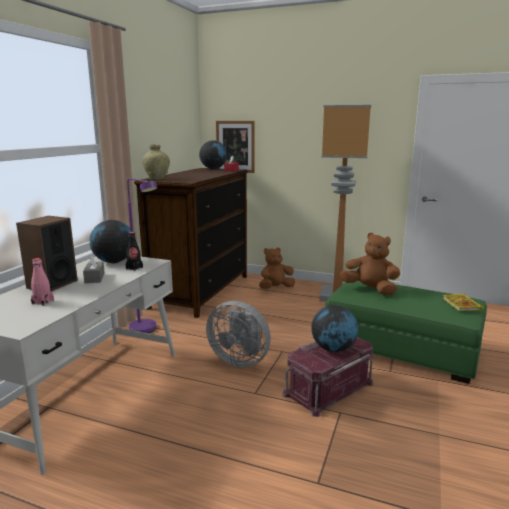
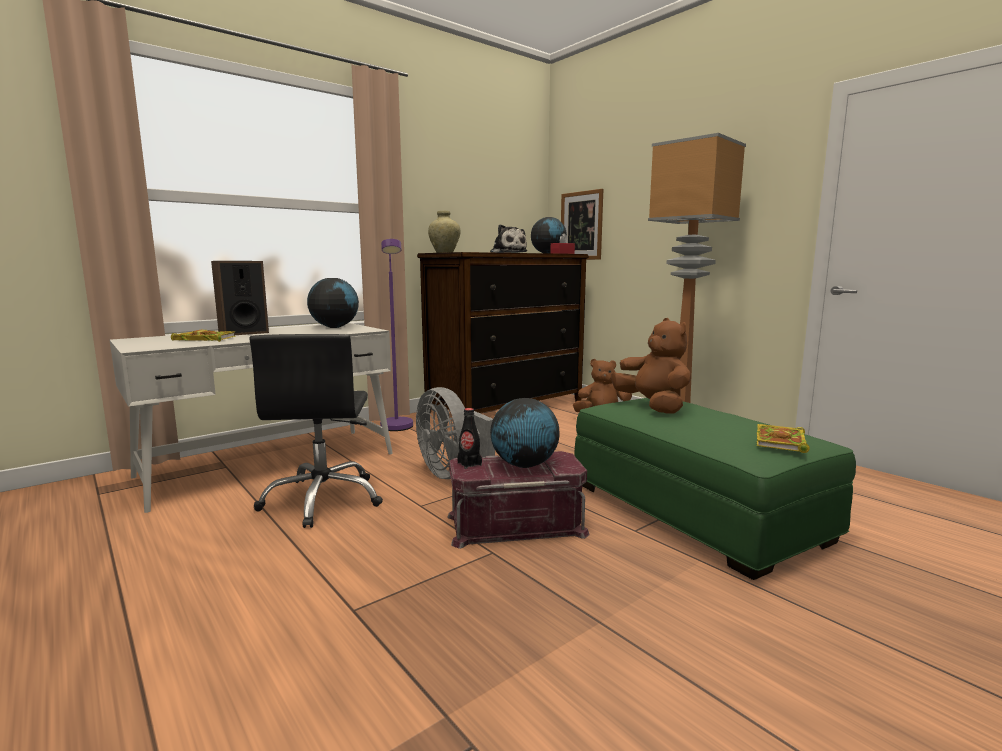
camera: 30 degrees right, 5 degrees down
(43, 302) = (203, 339): pink bottle -> book
(94, 278) = (286, 333): grey tissue box -> none
(134, 268) = (338, 331): black bottle -> black bottle (469, 464)
(180, 410) = (323, 499): none -> black office chair
(204, 176) = (507, 252): none -> plush toy

